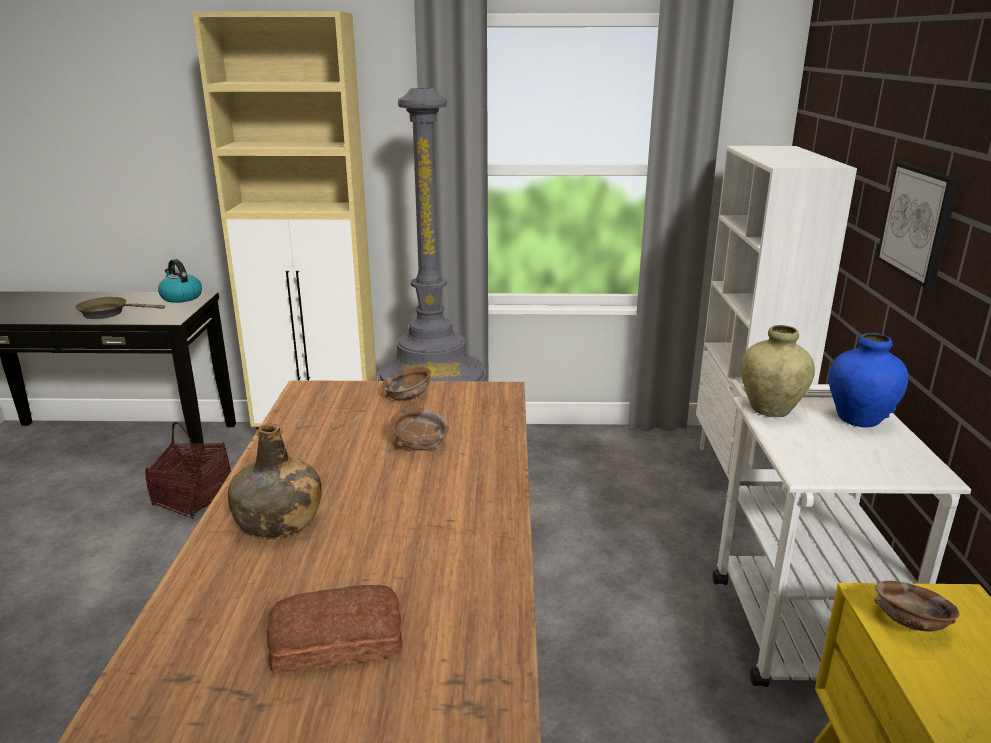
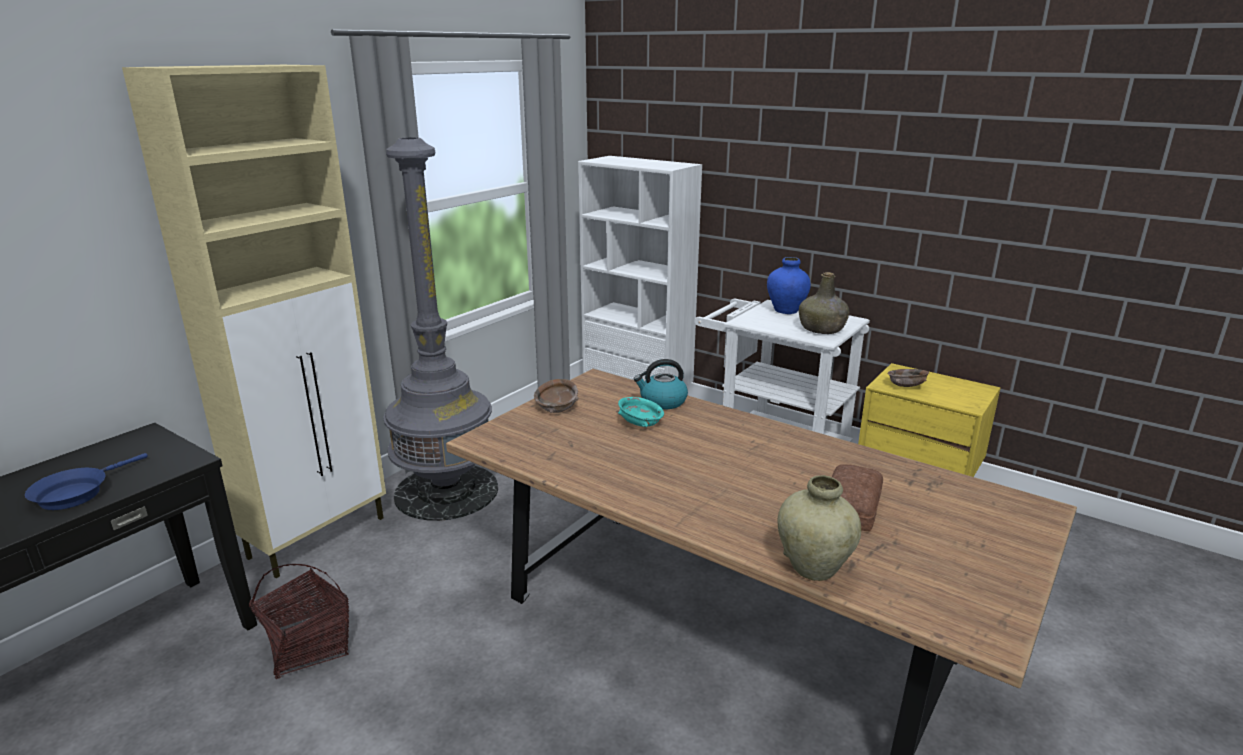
camera: 55 degrees left, 0 degrees up
(108, 313) = (76, 493): brown frying pan -> blue frying pan
(181, 297) = (124, 443): kettle -> kettle (662, 401)
(278, 521) = (691, 496): green bottle -> green bottle (822, 329)
(419, 444) = (640, 423): brown bowl -> turquoise bowl
(770, 409) = (752, 321): beige vase -> beige vase (813, 568)
(919, 222) = (773, 190): picture -> none

